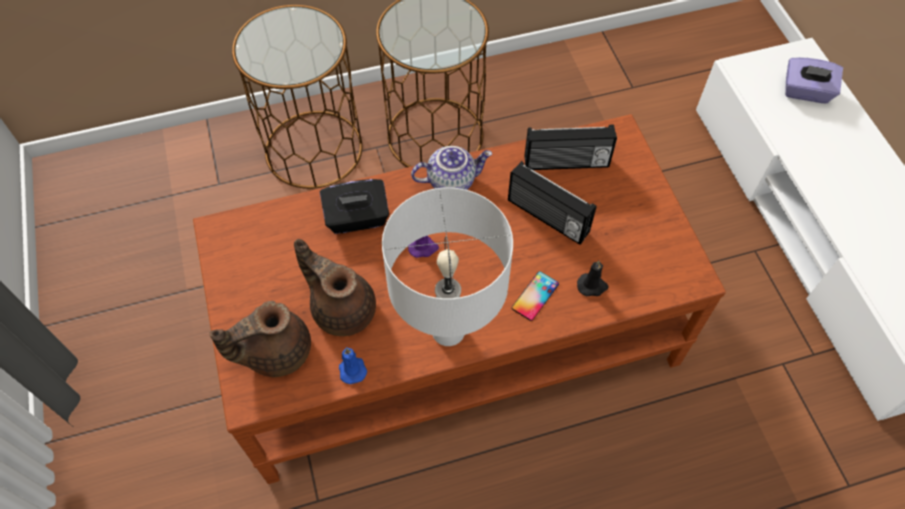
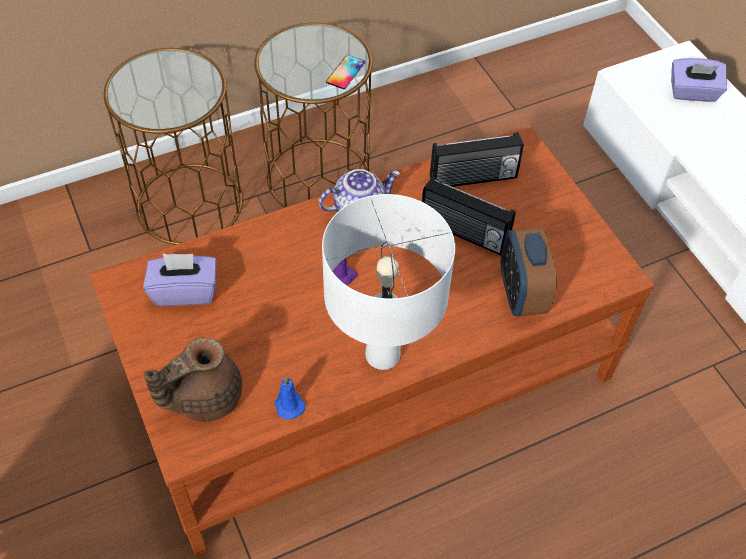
camera: 10 degrees left, 5 degrees down
(275, 246) = (185, 291): none -> purple tissue box
(342, 308) = (267, 345): brown teapot -> none
(357, 218) = (267, 255): black tissue box -> none
(535, 296) = (465, 310): phone -> phone (345, 72)
(592, 286) = (521, 294): black candle -> alarm clock

